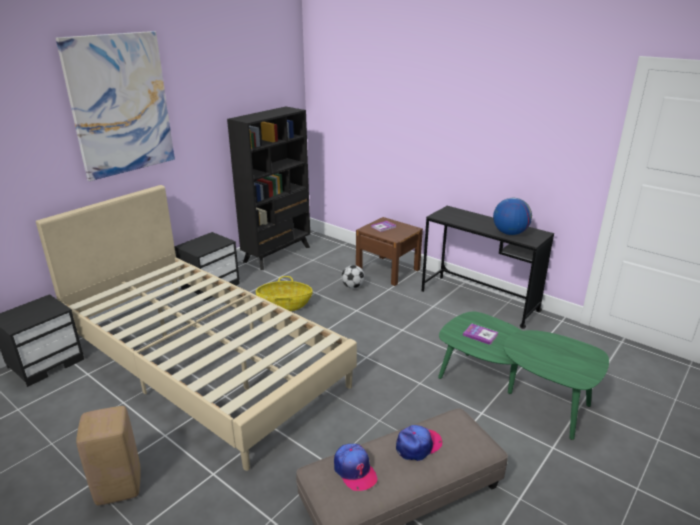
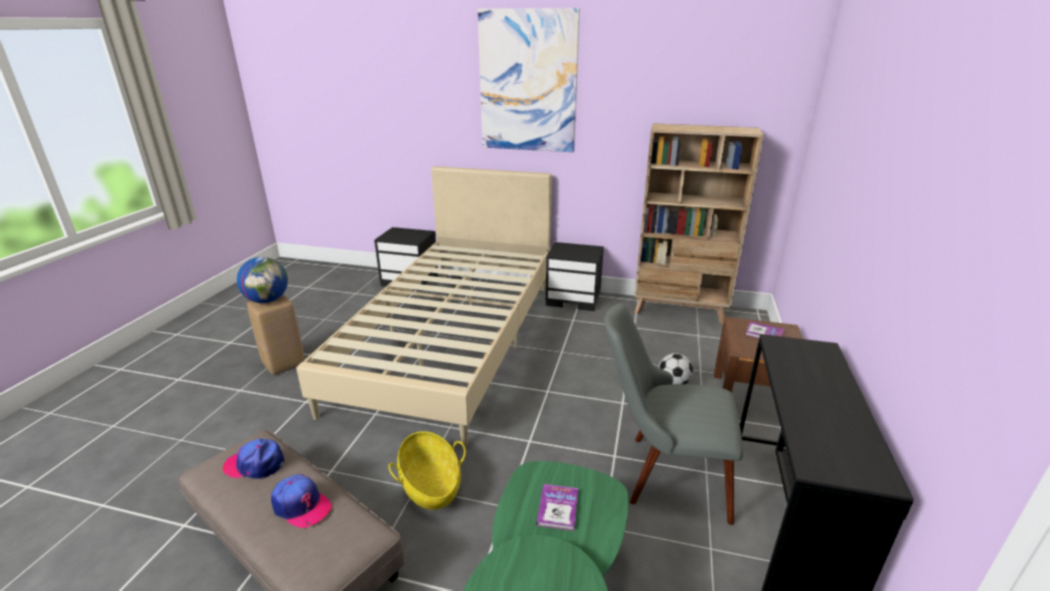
camera: 65 degrees right, 0 degrees up
(277, 254) = (679, 310): black bookcase -> beige bookcase
(285, 305) = (582, 350): basket -> basket (430, 485)
(354, 471) = (255, 464): cap -> cap turned 60 degrees clockwise
(426, 319) = (662, 474): none -> grey chair
(509, 233) = (816, 431): globe -> globe (267, 300)

